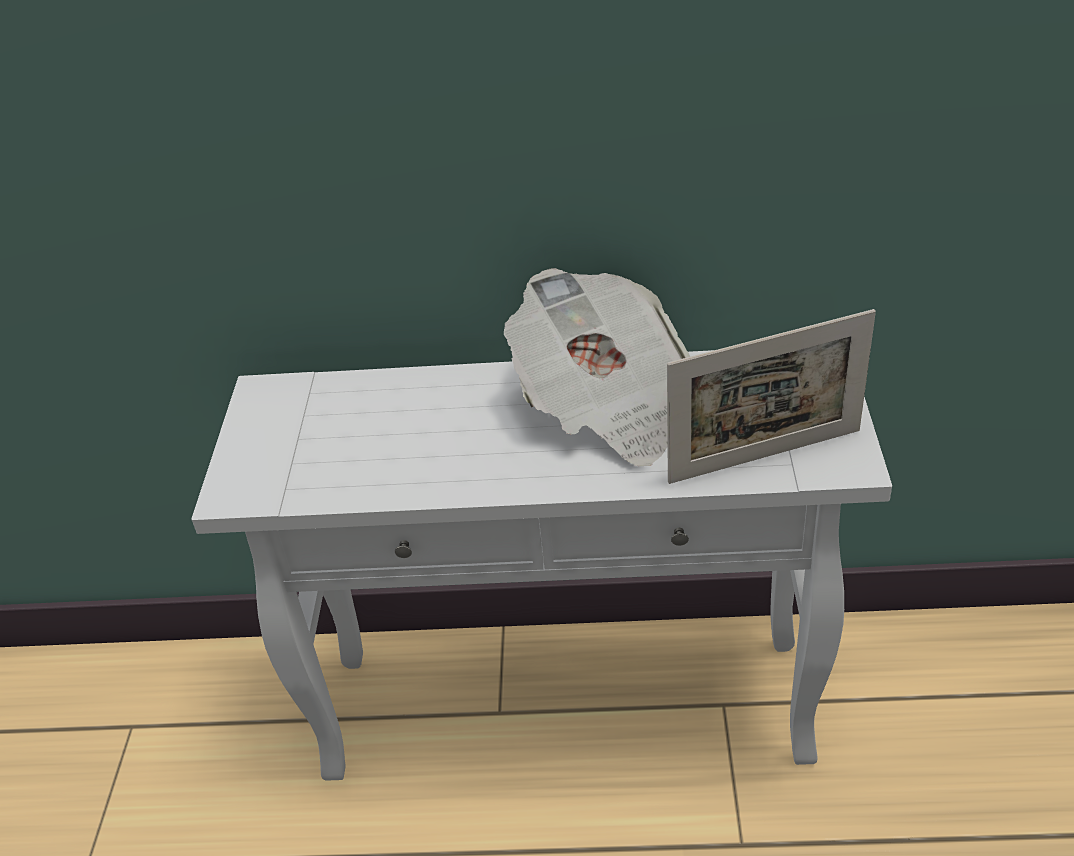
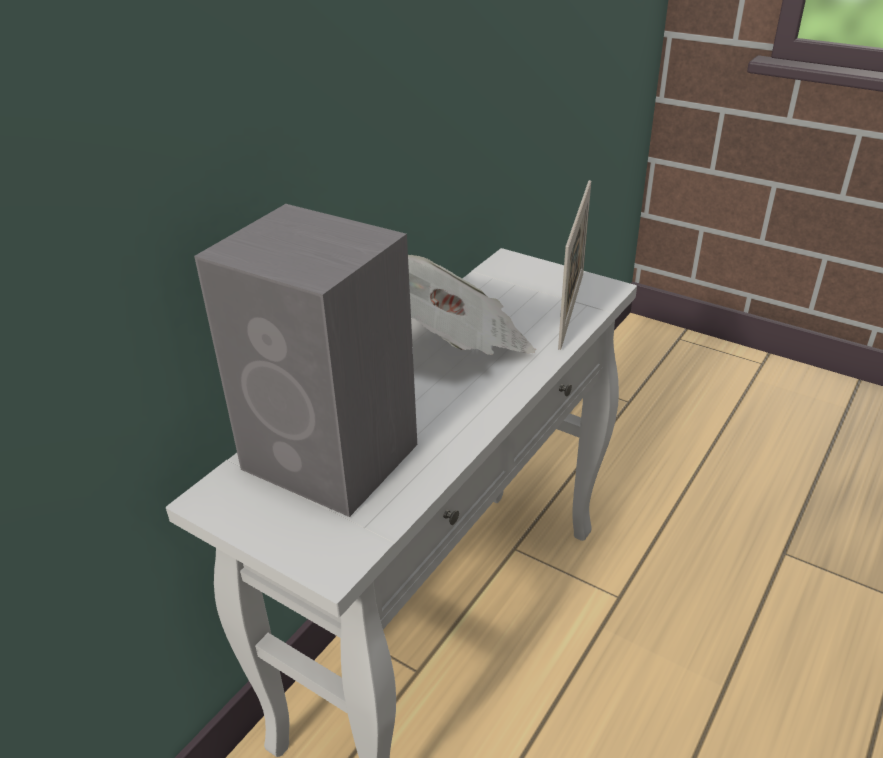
camera: 60 degrees left, 5 degrees down
(358, 425) = (334, 458): none -> grey speaker

